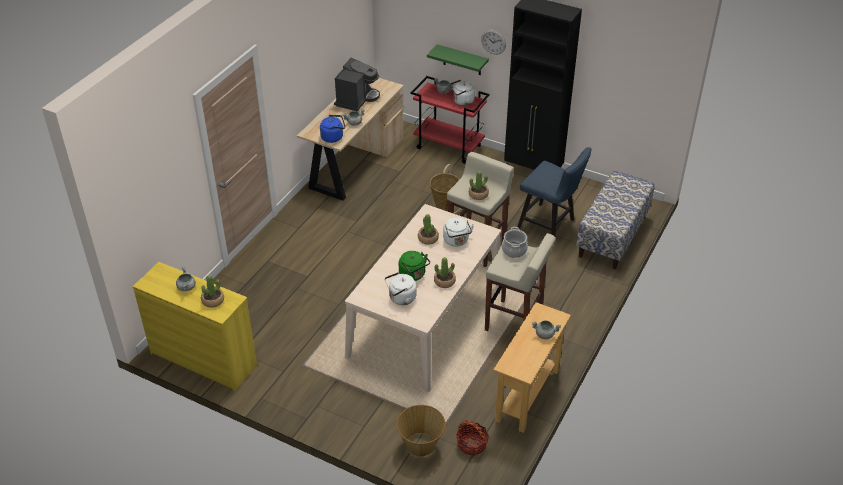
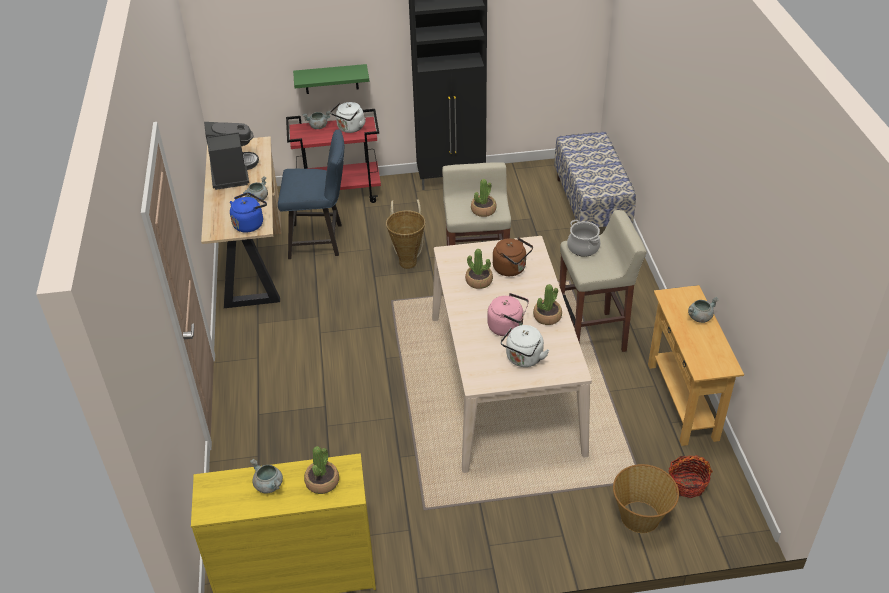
camera: 35 degrees left, 0 degrees up
(413, 275) = (507, 327): green kettle -> pink kettle
(456, 241) = (511, 269): white kettle -> brown kettle
(493, 42) = (370, 40): wall clock -> none
(550, 225) = (522, 223): blue chair -> blue chair (320, 240)

